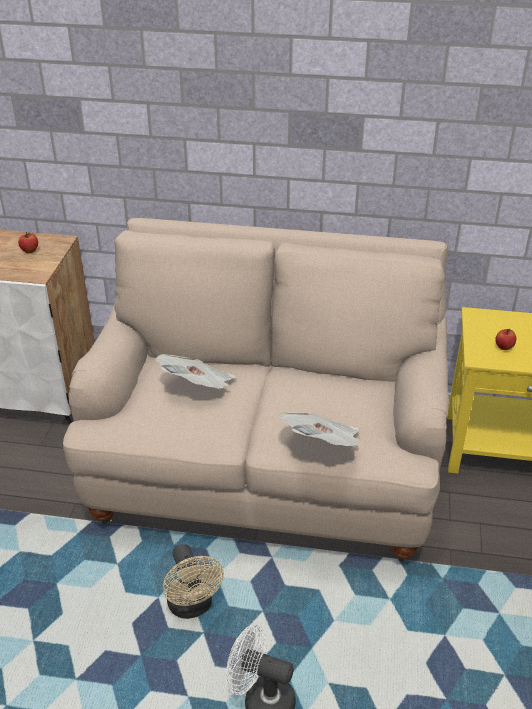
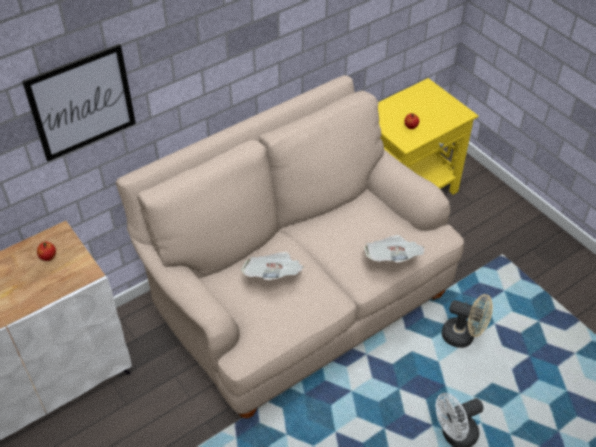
camera: 45 degrees left, 10 degrees up
(110, 112) = (82, 102): none -> picture
(192, 606) = (359, 419): beige fan -> beige fan (463, 336)

